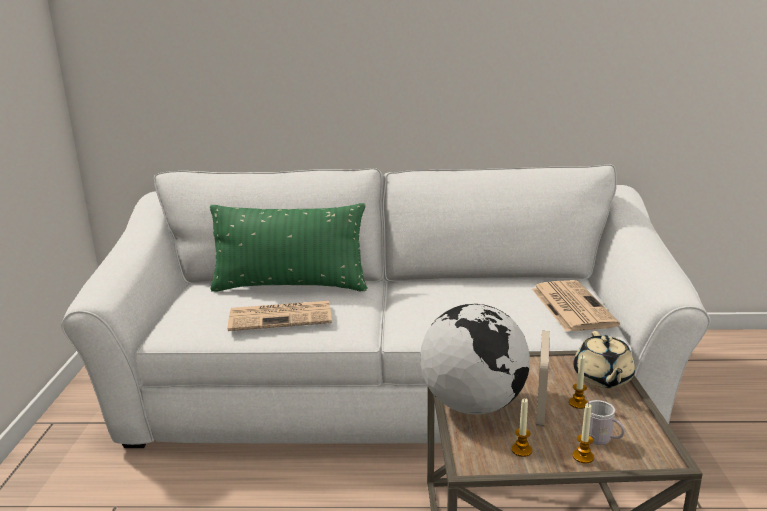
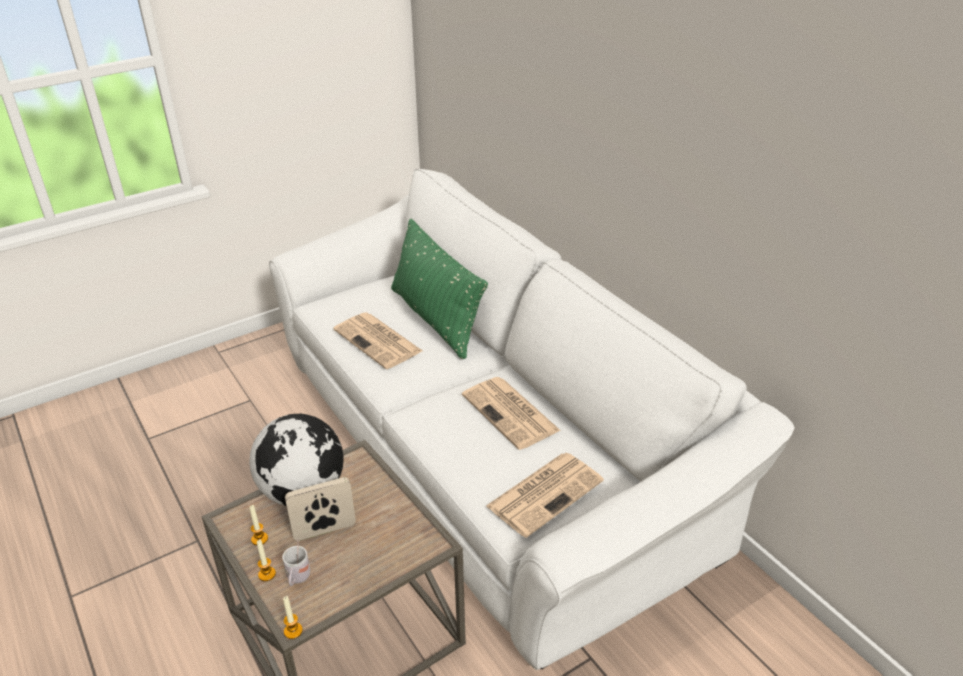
camera: 55 degrees right, 15 degrees up
(463, 292) = (511, 413): none -> newspaper
(578, 403) = (346, 550): candle -> candle (293, 631)
(602, 378) = (396, 553): beige teapot -> none

